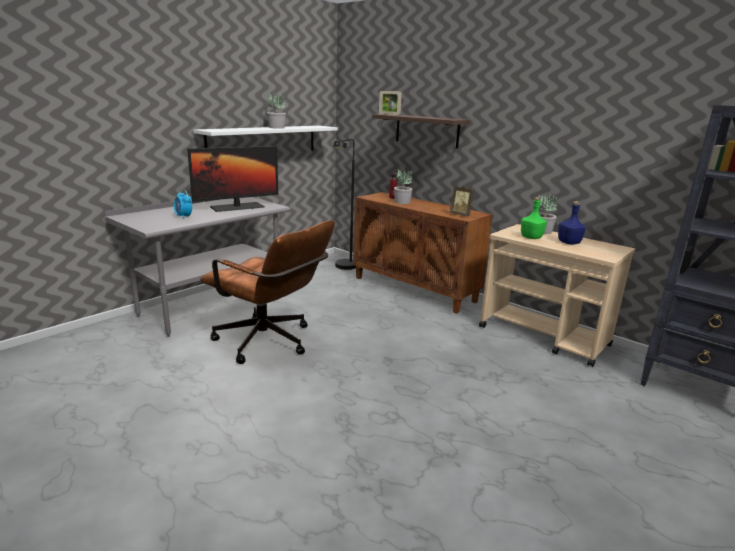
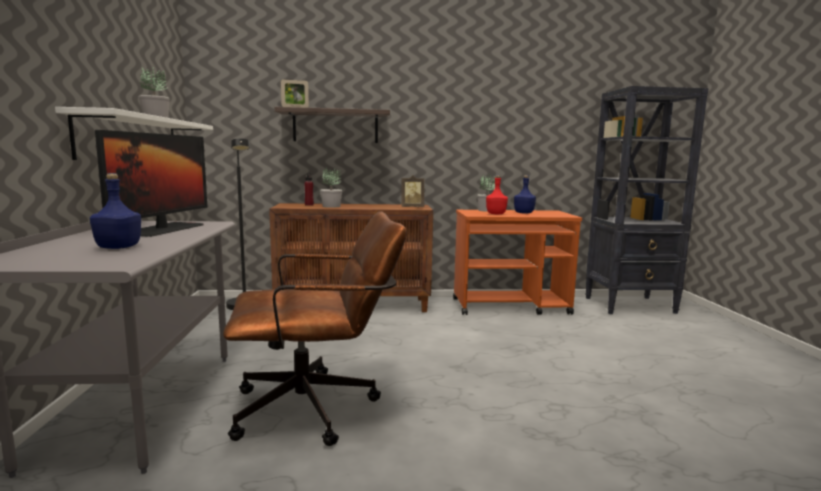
camera: 45 degrees left, 10 degrees down
(183, 217) = (119, 247): alarm clock -> blue bottle
(530, 237) = (495, 214): green bottle -> red bottle
(544, 336) = (511, 306): beige cart -> orange cart

